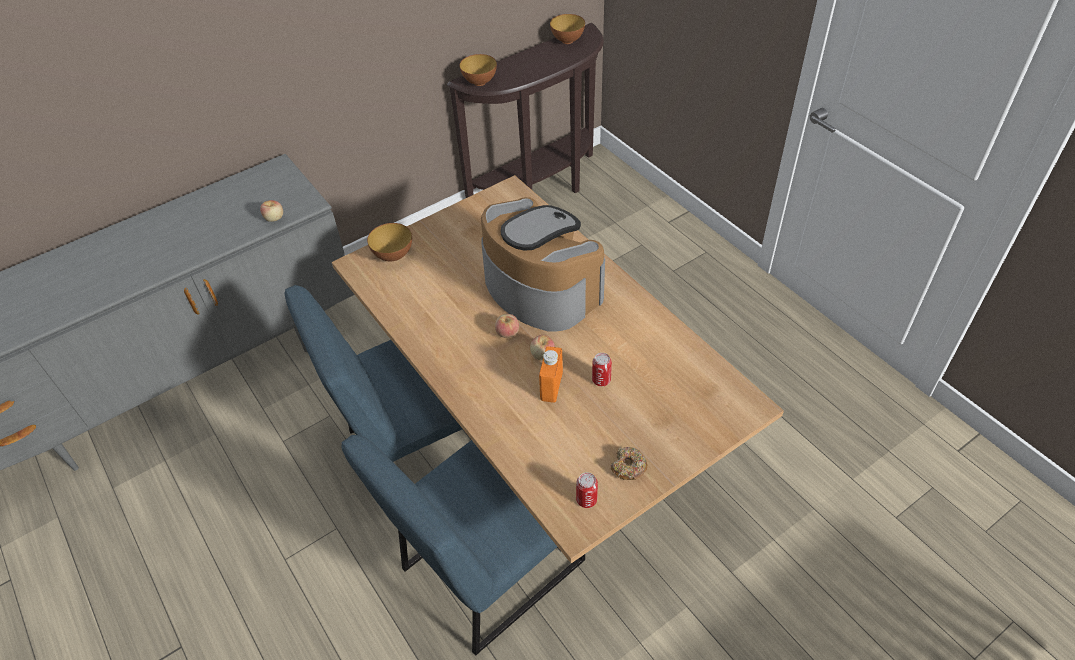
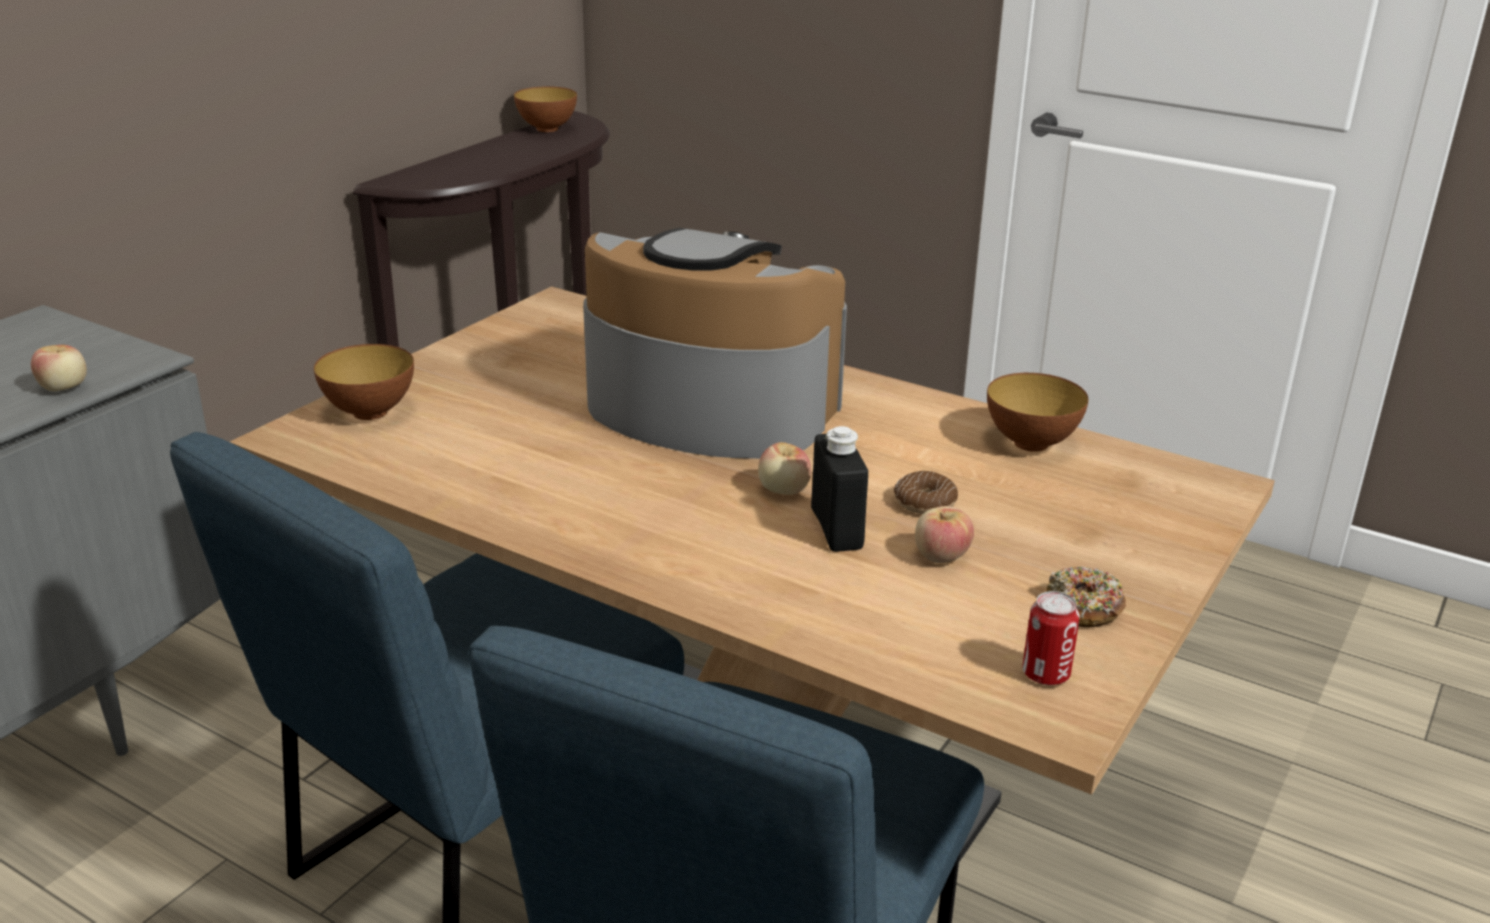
camera: 25 degrees left, 20 degrees down
(479, 82) = (418, 180): bowl -> bowl (1031, 443)
(507, 333) = (689, 474): apple -> apple (941, 556)
(551, 387) = (836, 529): orange bottle -> black bottle
(601, 380) = (925, 502): can -> donut

